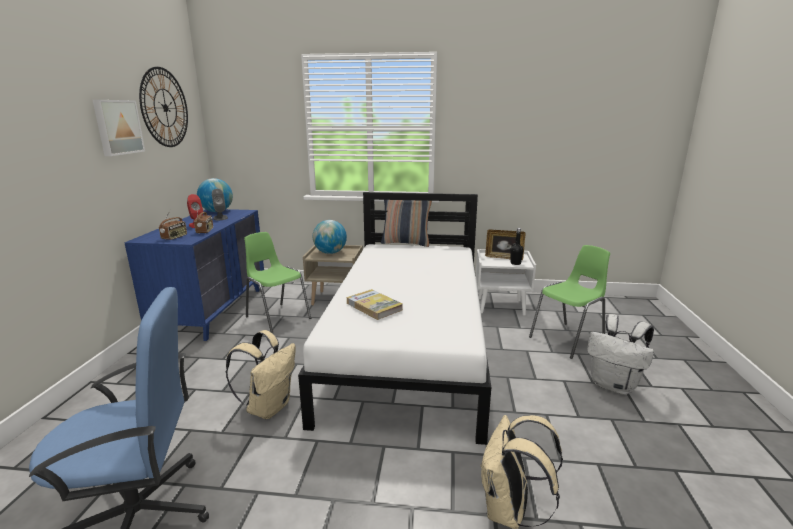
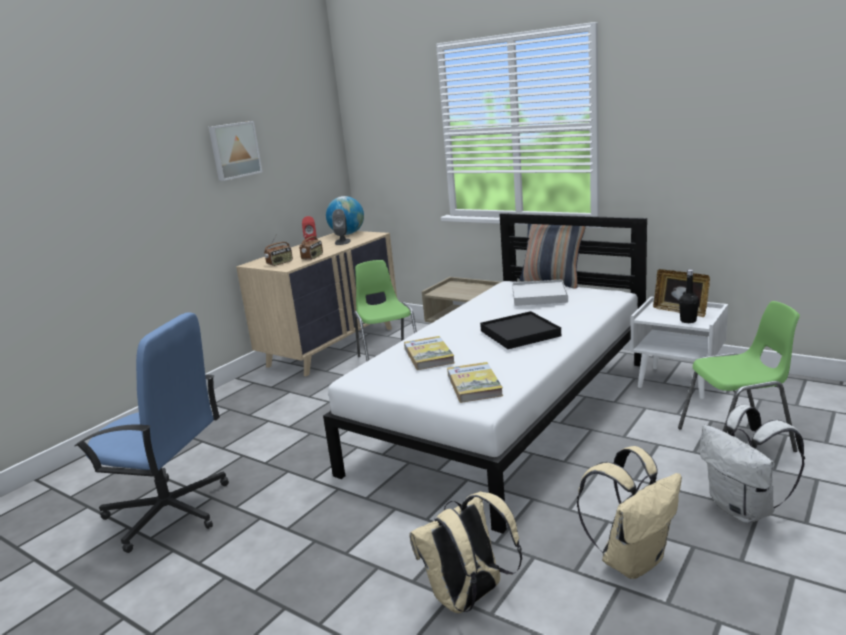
camera: 30 degrees right, 0 degrees up
(165, 108) = (291, 122): wall clock -> none
(213, 311) = (332, 346): blue dresser -> beige dresser
(269, 407) = (318, 449): beige backpack -> beige backpack (632, 560)
(330, 253) = (459, 289): globe -> none
(410, 253) = (539, 296): none -> white tray
(428, 281) = (520, 333): none -> black tray
(438, 326) = (474, 385): none -> book

